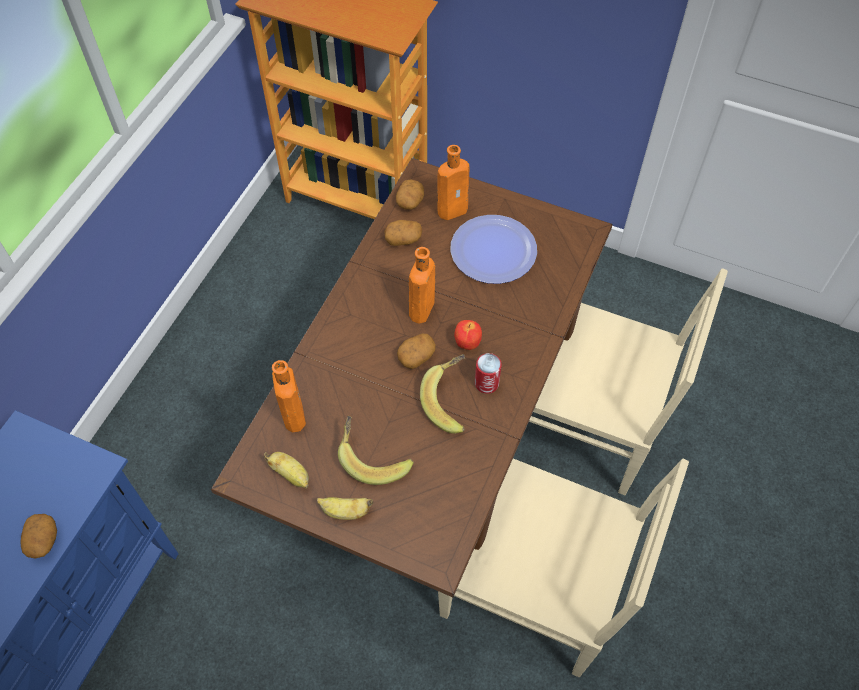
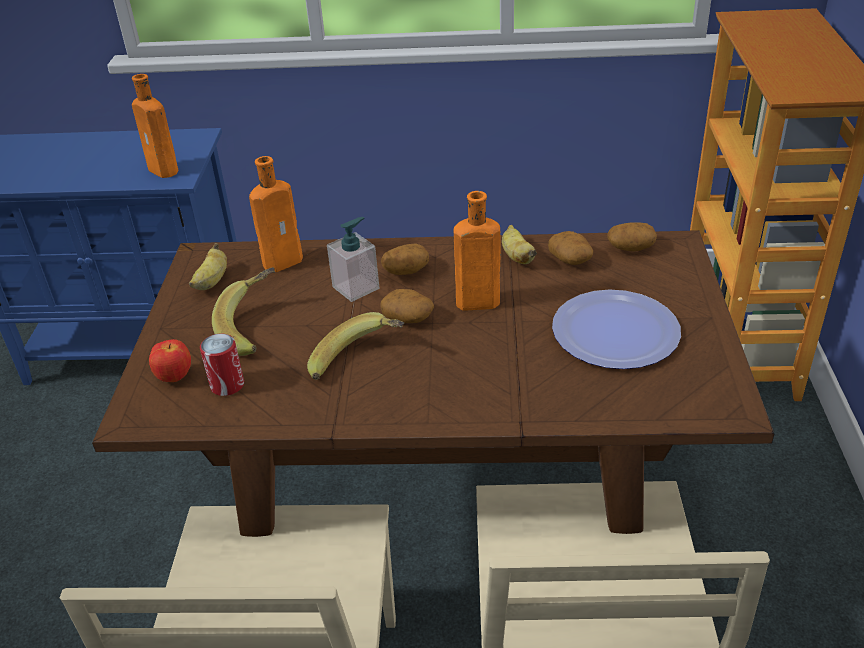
camera: 70 degrees right, 20 degrees down
(43, 540) = (99, 178): potato -> potato (406, 271)
(345, 512) = (178, 329): banana -> banana (517, 257)
(360, 376) = (356, 287): none -> soap dispenser
(454, 210) = (651, 283): orange bottle -> orange bottle (165, 171)
(467, 343) = (452, 351): apple -> apple (175, 377)
(486, 383) = (402, 384): can -> can (227, 385)

